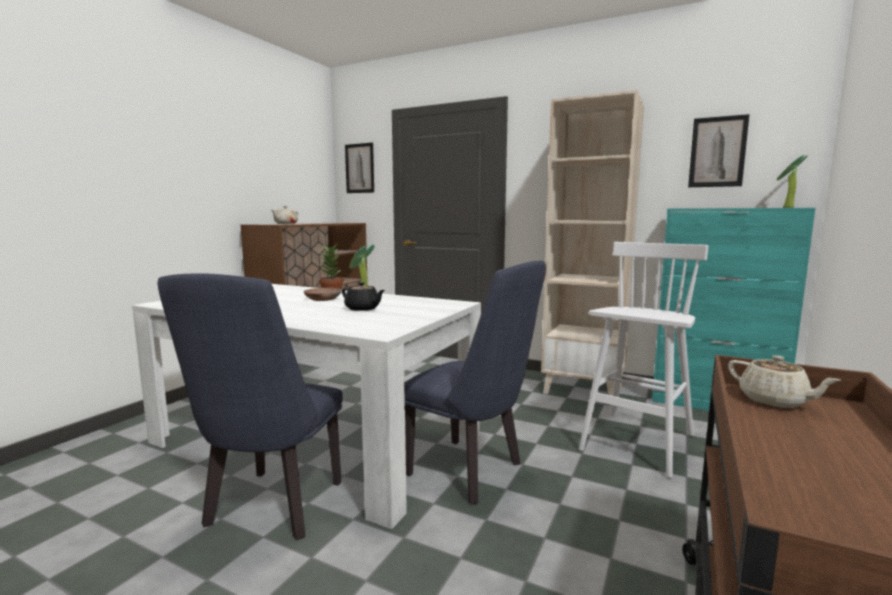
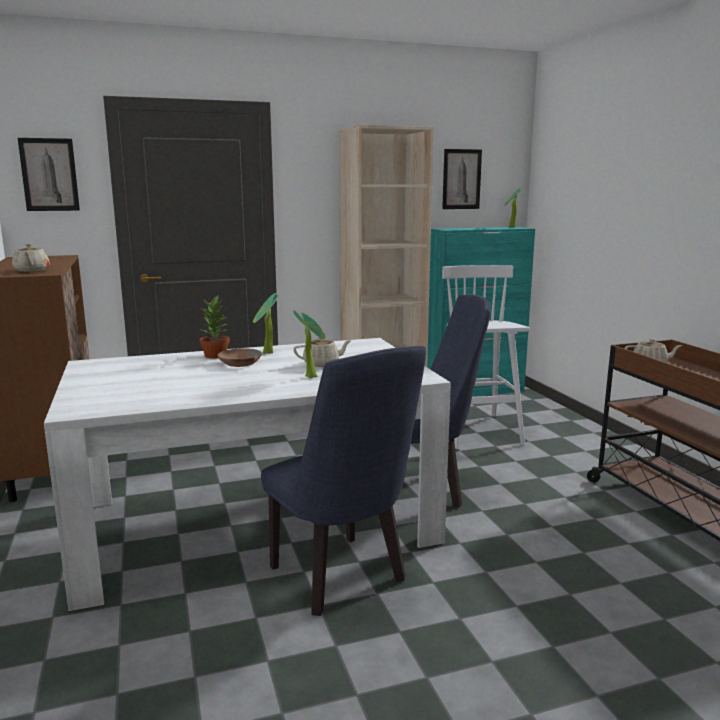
camera: 45 degrees left, 5 degrees up
(322, 314) = (311, 376): none -> potted plant
(363, 309) = (322, 364): black teapot -> beige teapot

